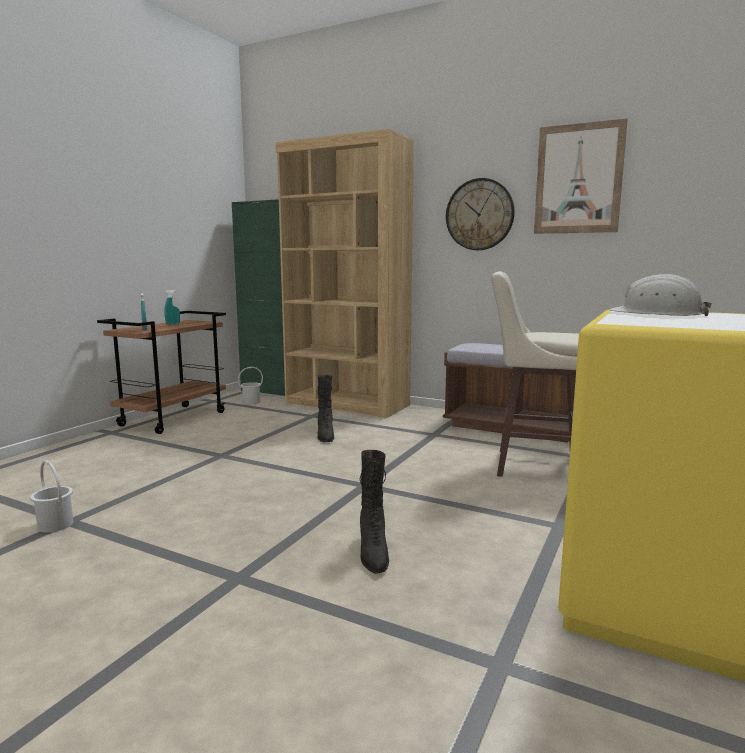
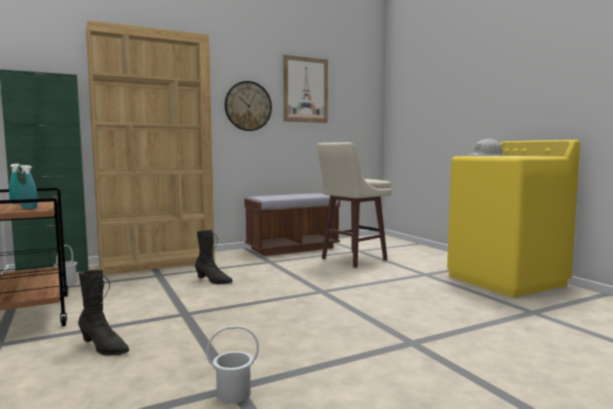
camera: 55 degrees left, 5 degrees down
(373, 553) = (415, 309): black boot -> black boot (103, 348)

